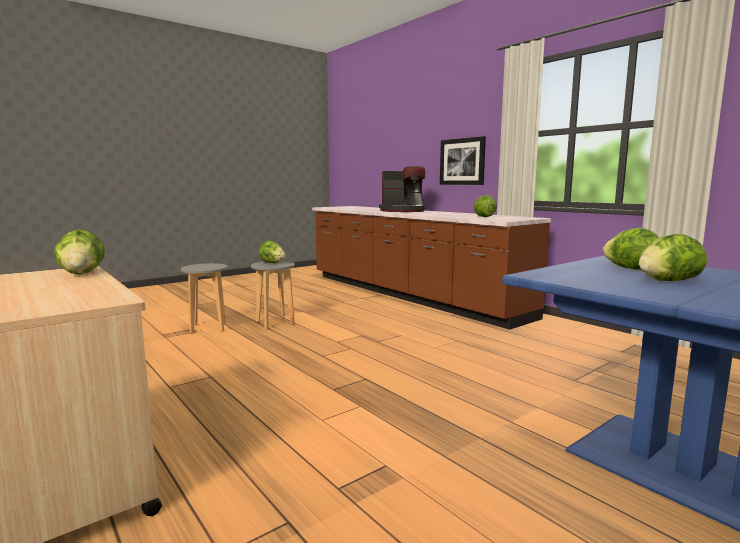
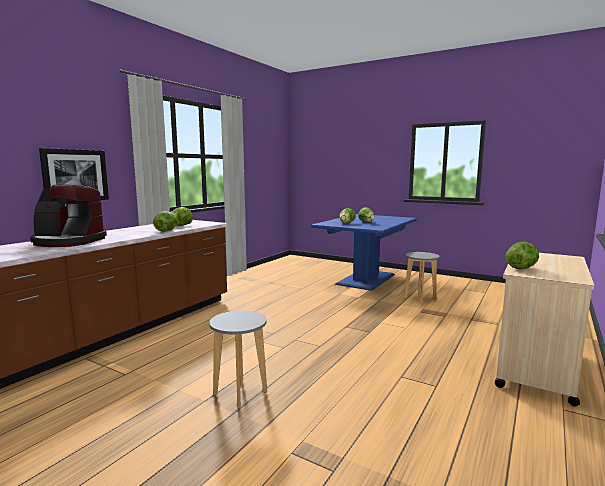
camera: 110 degrees left, 0 degrees up
(208, 328) = (283, 439): grey stool -> grey stool (420, 299)
(272, 263) = (232, 321): lettuce -> lettuce (166, 231)
(403, 211) = (68, 242): coffee machine -> coffee machine turned 120 degrees clockwise

